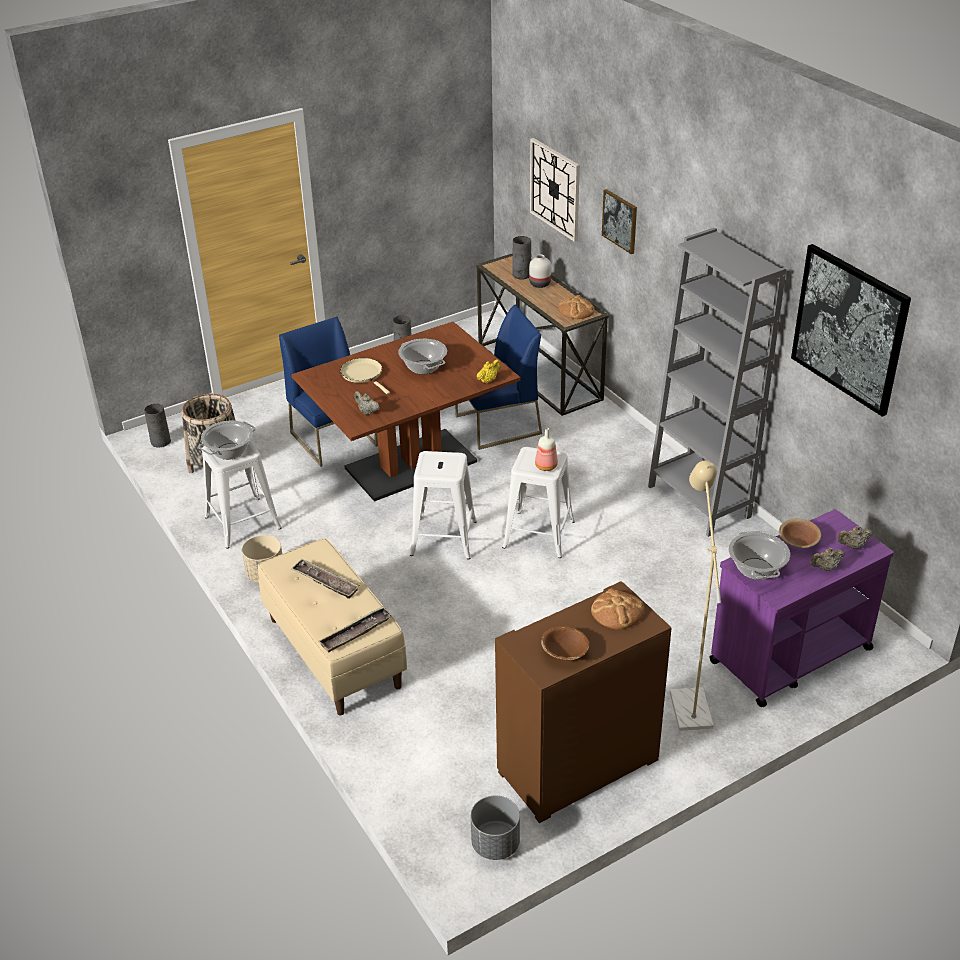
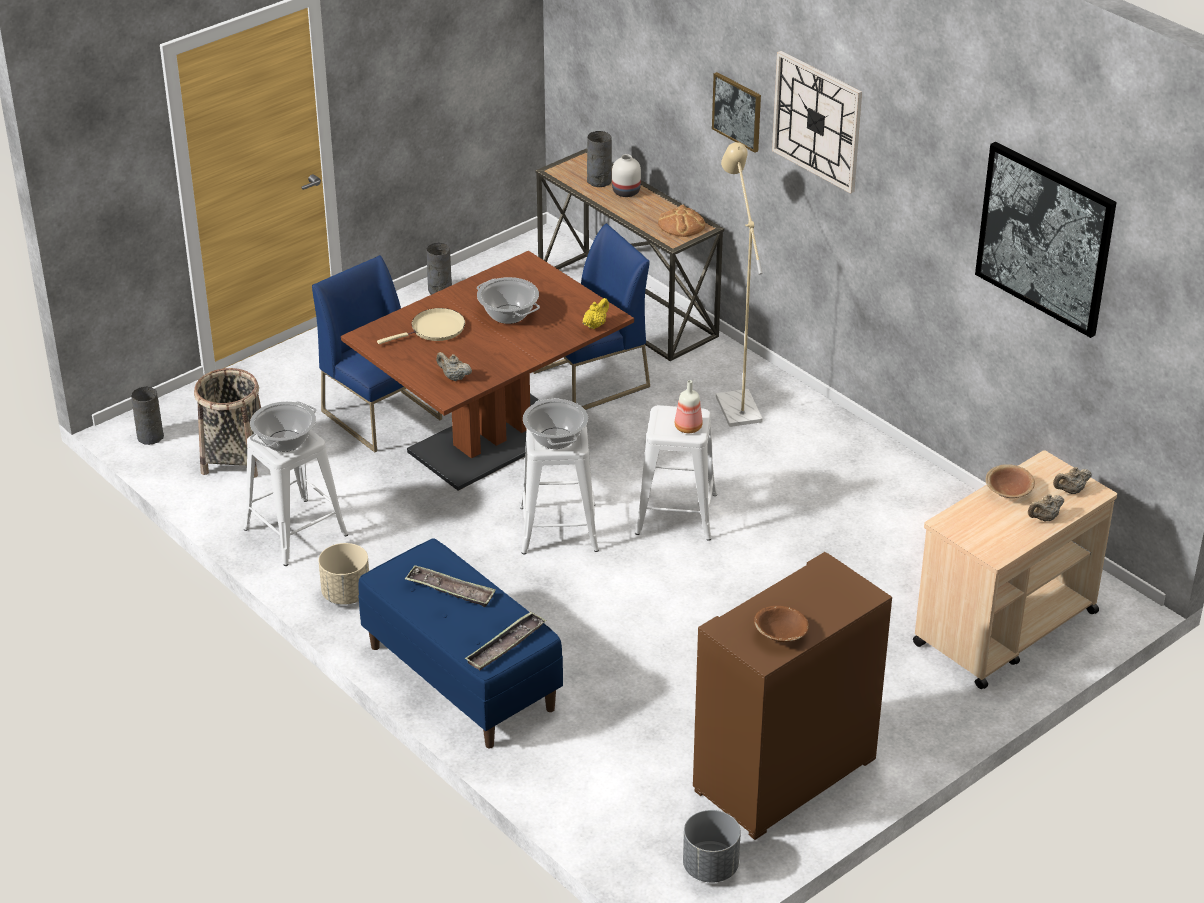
camera: 10 degrees left, 0 degrees up
(333, 652) = (460, 677): beige bench -> blue bench
(363, 374) = (434, 329): beige frying pan -> beige frying pan turned 105 degrees clockwise
(555, 189) = (641, 70): wall clock -> wall clock (817, 121)
(617, 612) = (828, 585): bread -> none
(688, 702) = (897, 692): beige floor lamp -> beige floor lamp (735, 403)
(699, 501) = (864, 456): grey bookcase -> none
(756, 569) = (967, 527): cooking pot -> cooking pot (556, 439)
(789, 655) = (1004, 628): purple cart -> beige cart

